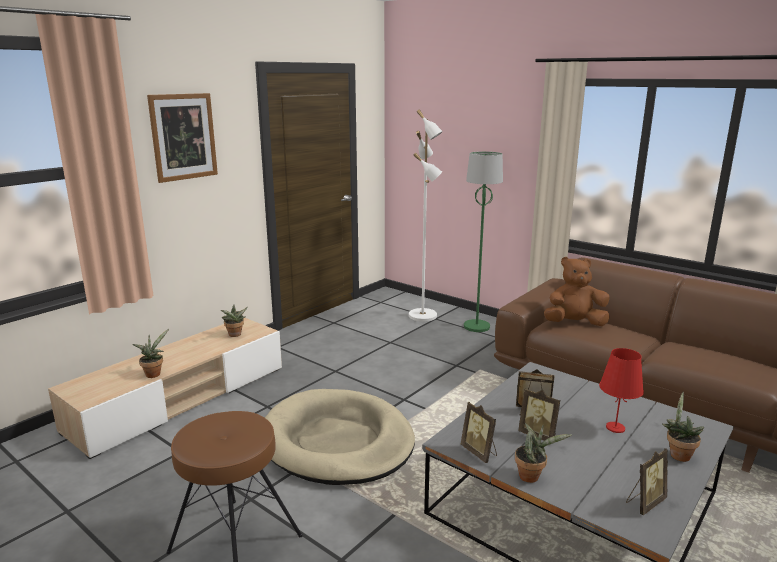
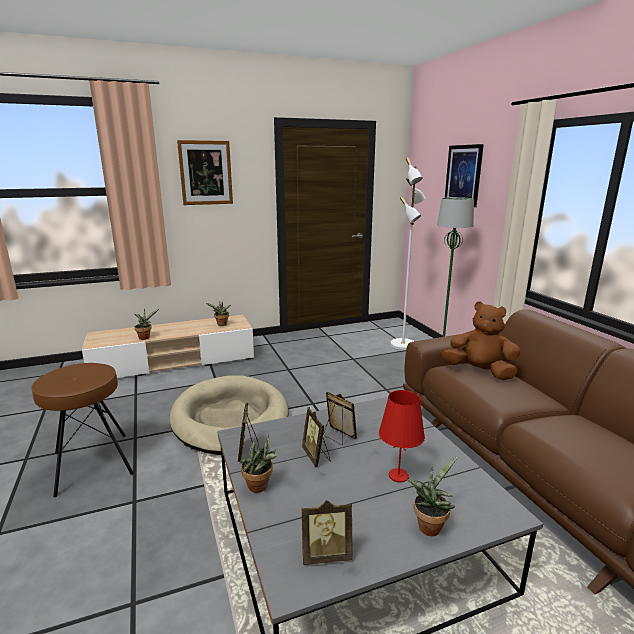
camera: 30 degrees right, 0 degrees up
(470, 126) = (463, 175): none -> picture

